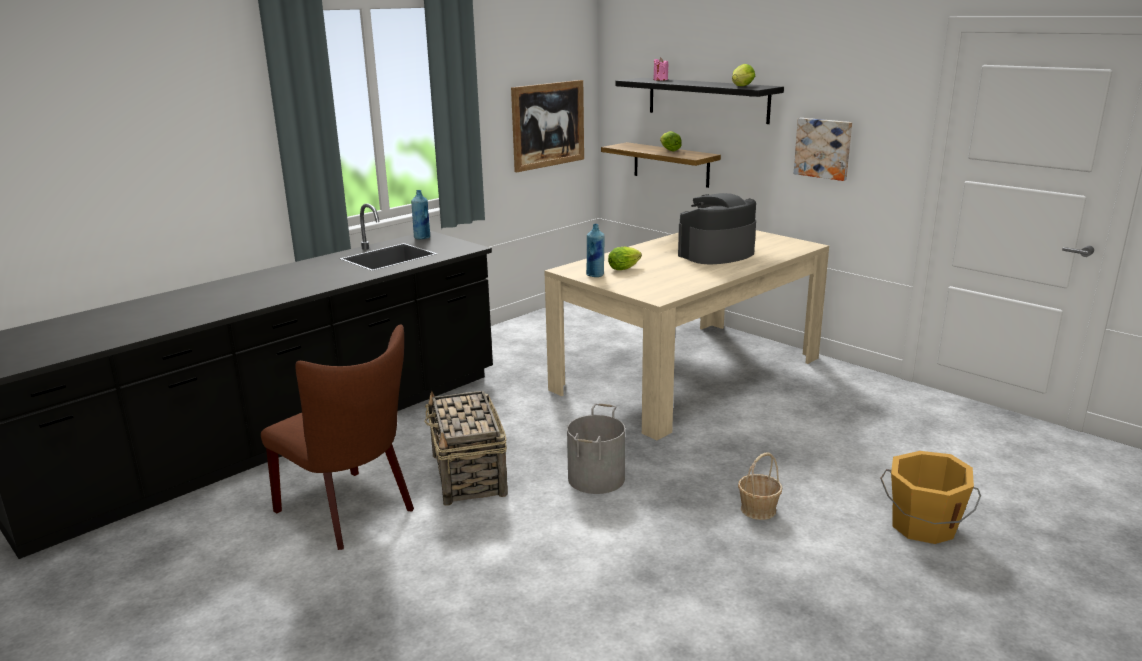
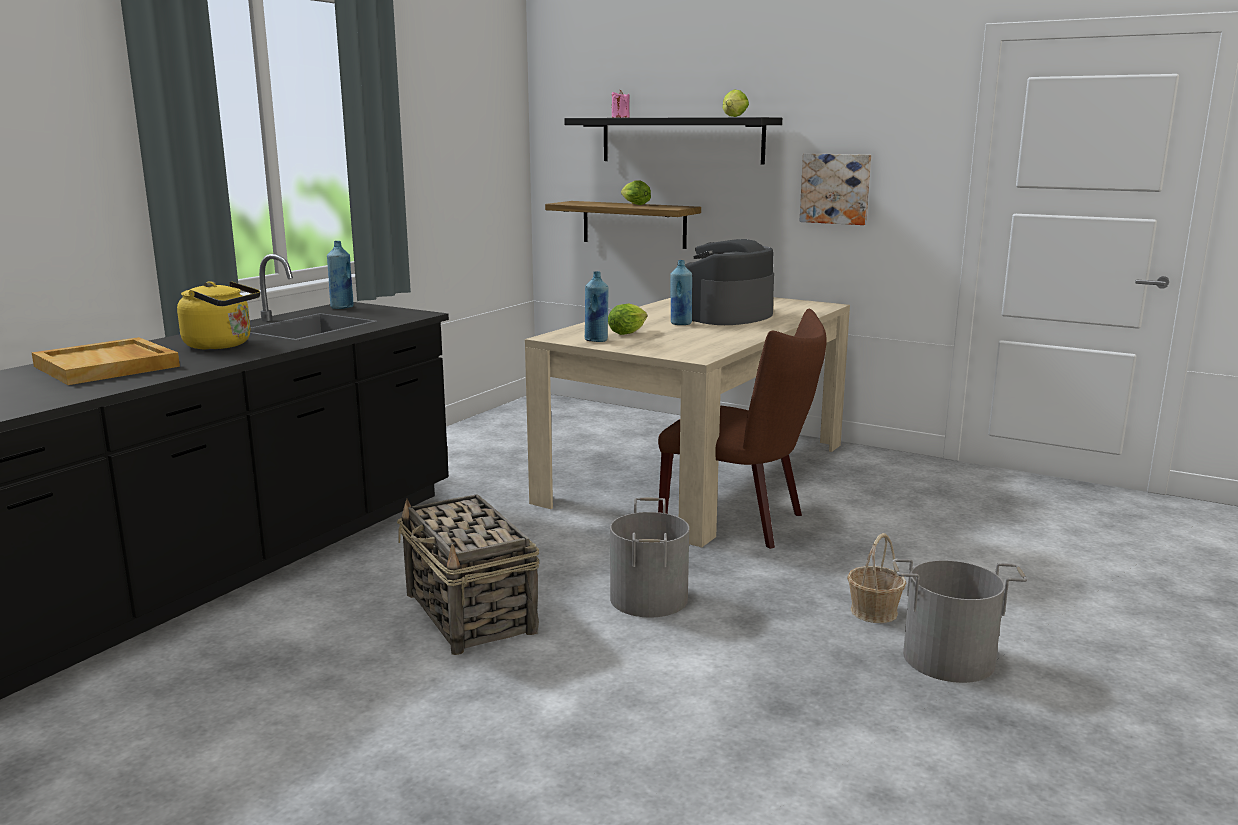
camera: 15 degrees left, 5 degrees down
(244, 289) = (108, 366): none -> beige tray
(323, 273) = (222, 345): none -> yellow kettle
(351, 512) = (315, 681): brown chair -> brown chair (741, 522)
(548, 125) = (477, 176): picture -> none
(672, 260) = (680, 323): none -> blue bottle
(793, 556) = (948, 659): none -> grey bucket
(923, 526) = (1073, 608): orange bucket -> none

